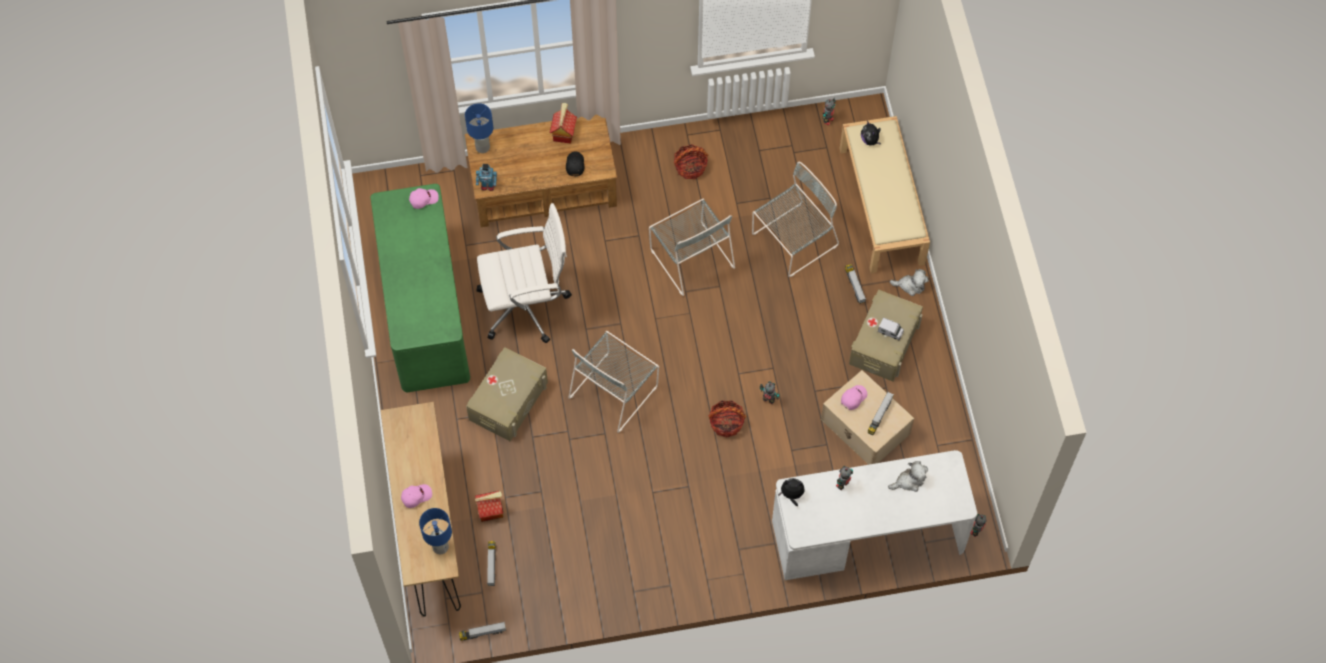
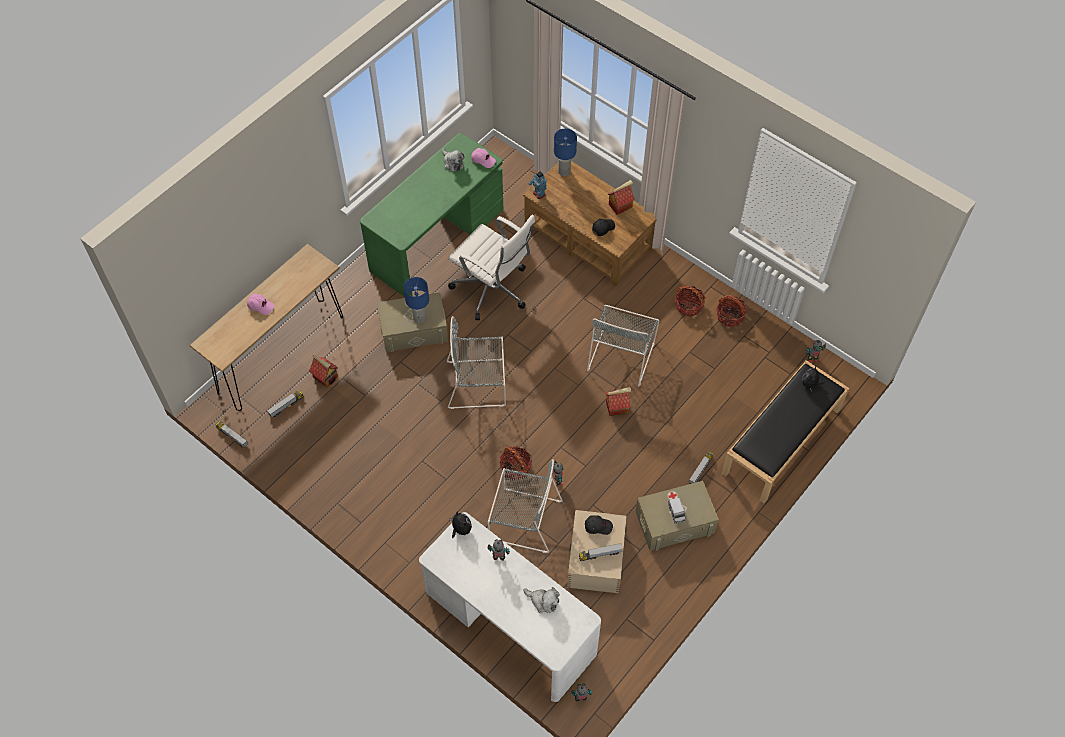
camera: 50 degrees right, 5 degrees down
(441, 547) = (235, 345): blue table lamp -> blue table lamp (420, 318)
(730, 145) = (730, 316): none -> basket
(738, 300) = (617, 407): none -> toy house
(792, 241) = (695, 406): grey chair -> grey chair (523, 519)
(853, 398) = (598, 526): pink cap -> black cap
(882, 206) = (781, 442): beige bench -> black bench
(910, 285) = (737, 506): plush toy -> plush toy (452, 163)

